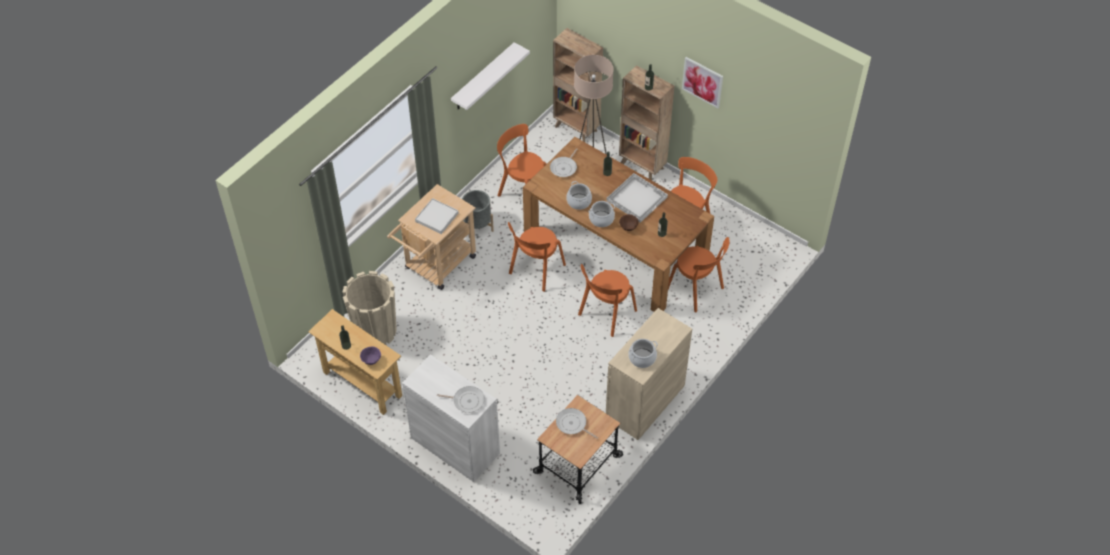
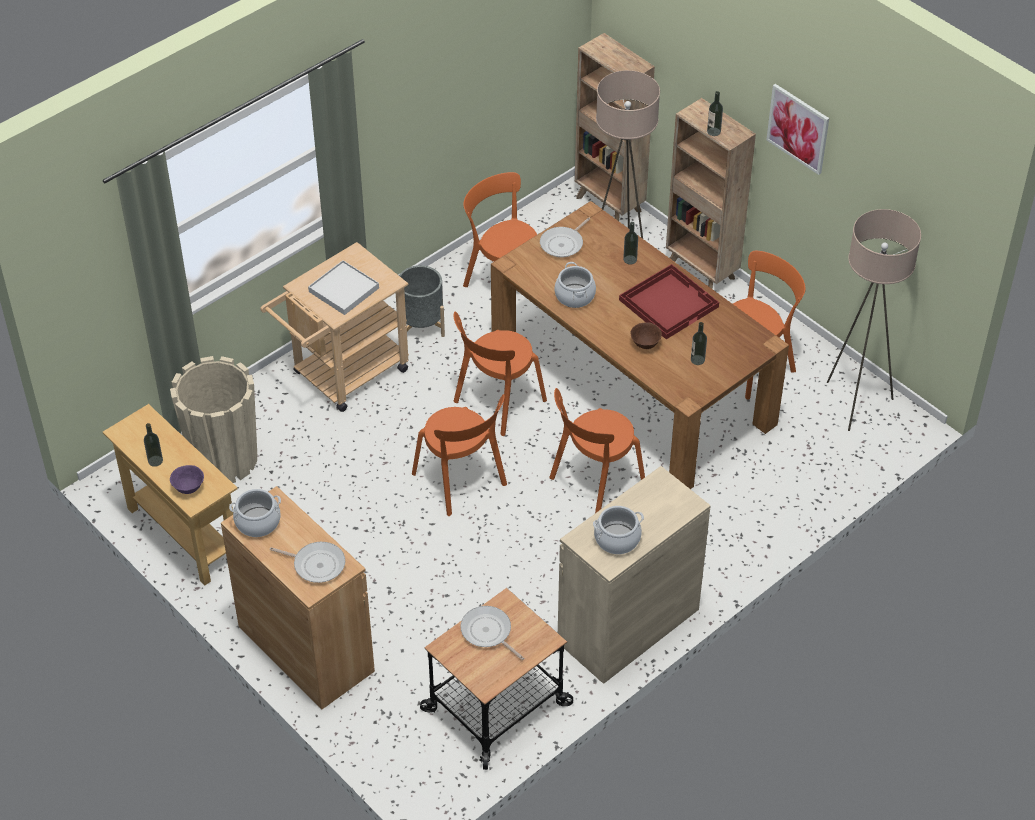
camera: 10 degrees right, 5 degrees down
(455, 445) = (306, 648): white cabinet -> brown cabinet
(483, 77) = (453, 85): white shelf -> none
(601, 219) = (605, 326): cooking pot -> cooking pot (258, 522)
(636, 198) = (668, 302): white tray -> red tray
(696, 290) = (749, 466): orange chair -> orange chair (461, 482)
(752, 240) = (856, 403): none -> beige floor lamp

